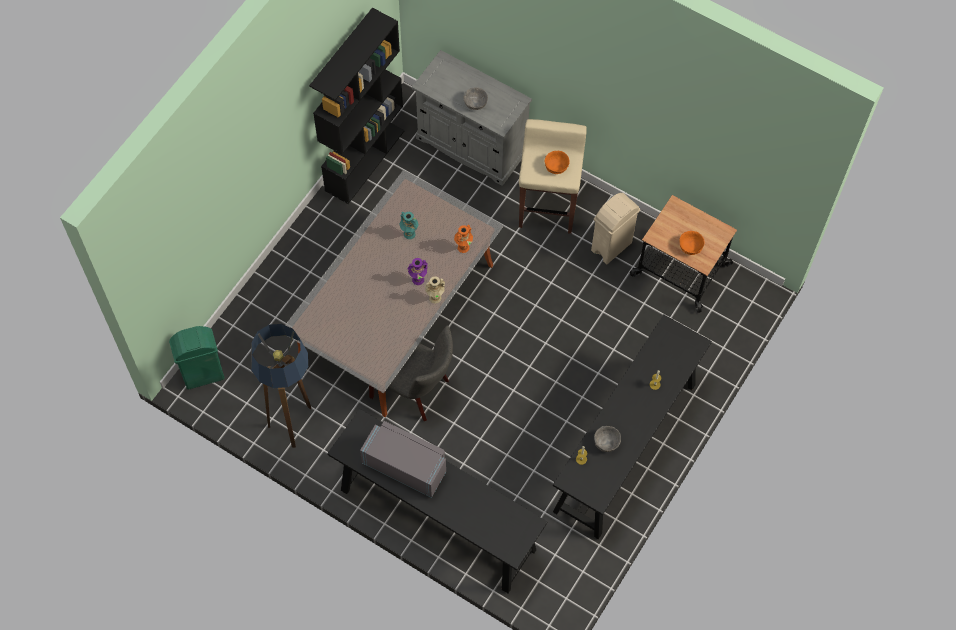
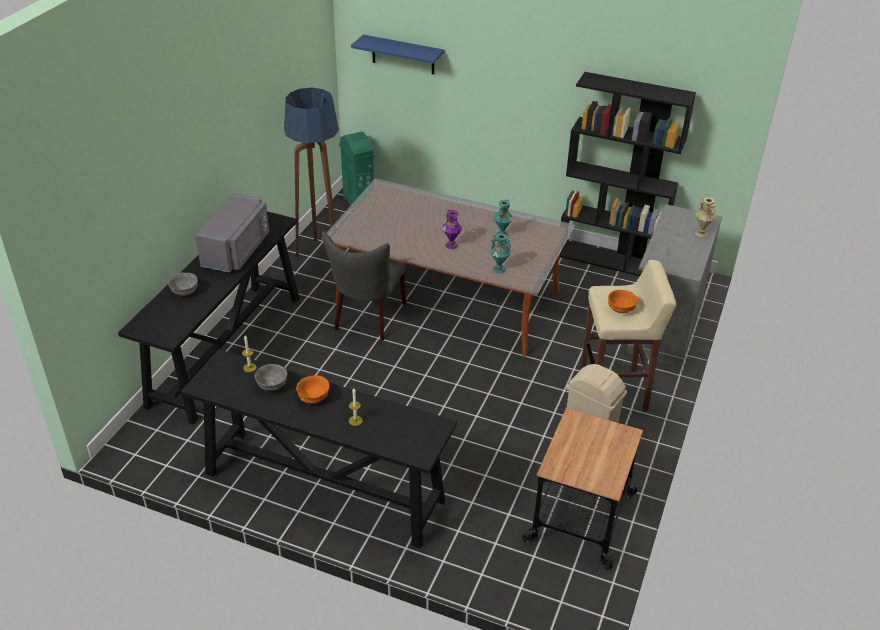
camera: 80 degrees right, 25 degrees down
(185, 244) = (403, 55): none -> blue shelf
(435, 297) = (434, 257): beige vase -> beige vase (702, 233)
(463, 247) = (499, 269): orange vase -> turquoise vase
(475, 103) = (669, 243): grey bowl -> grey bowl (184, 291)
(690, 247) = (572, 454): orange bowl -> orange bowl (314, 398)

